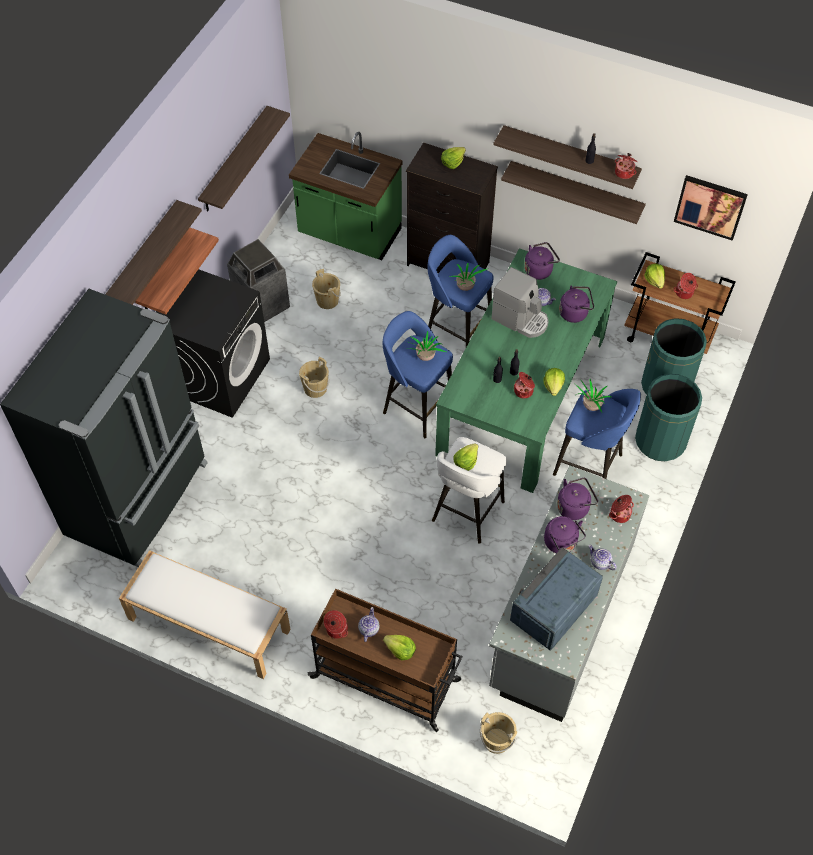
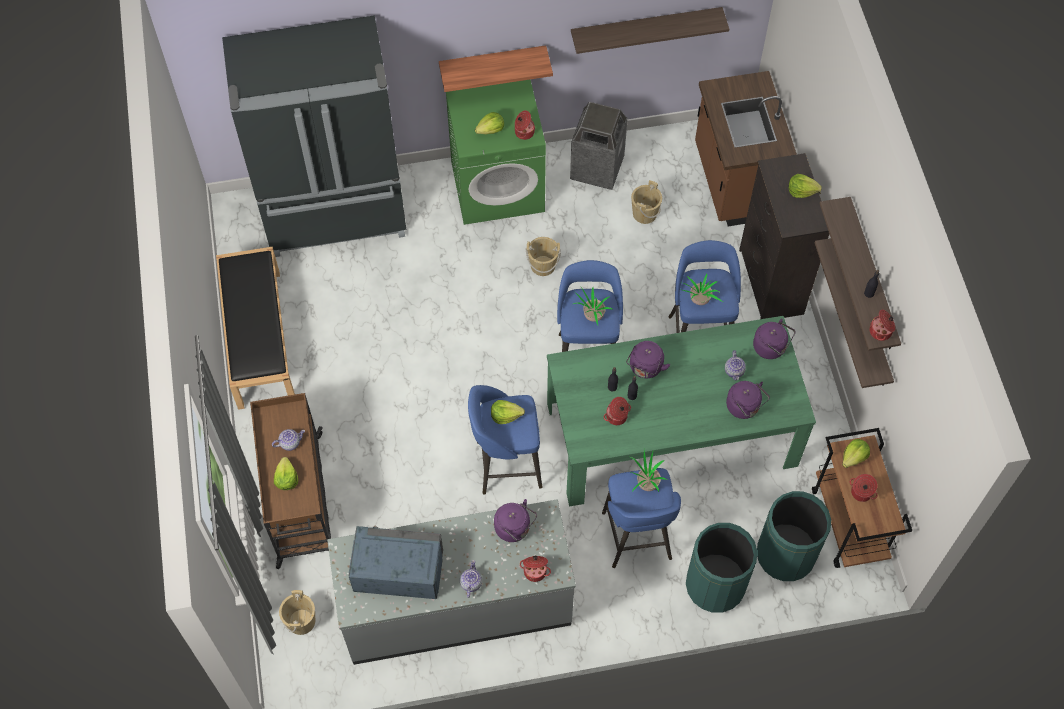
camera: 55 degrees right, 5 degrees up
(139, 262) = (458, 34): shelf -> none
(207, 624) = (258, 338): white bench -> black bench
(219, 375) = (498, 186): black washing machine -> green washing machine
(336, 629) = (273, 419): cooking pot -> cooking pot (523, 132)
(349, 235) = (734, 182): green counter -> brown counter
(466, 513) = (506, 464): white stool -> blue stool
(520, 319) = (698, 366): coffee machine -> none
(553, 386) = (642, 437): lettuce -> lettuce (491, 130)
(562, 543) = (468, 540): purple kettle -> purple kettle (645, 368)
(710, 206) = (923, 436): picture -> none

